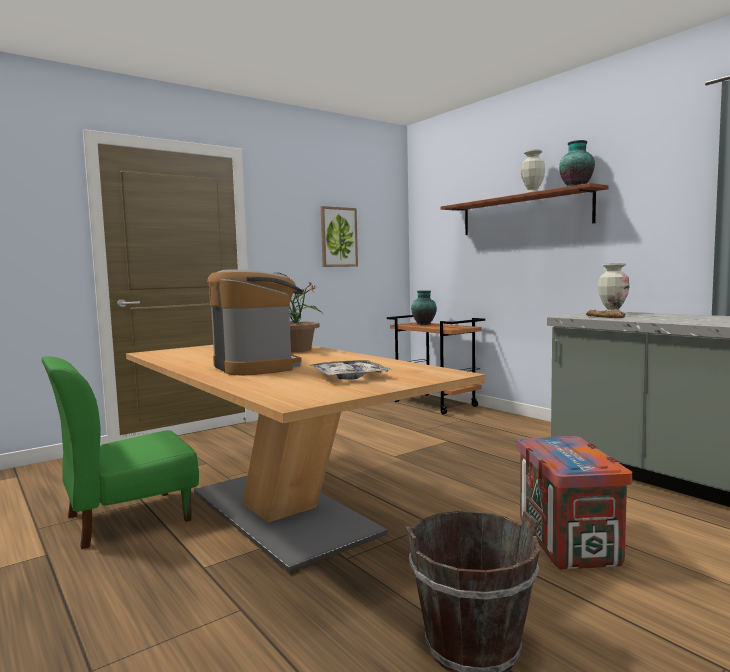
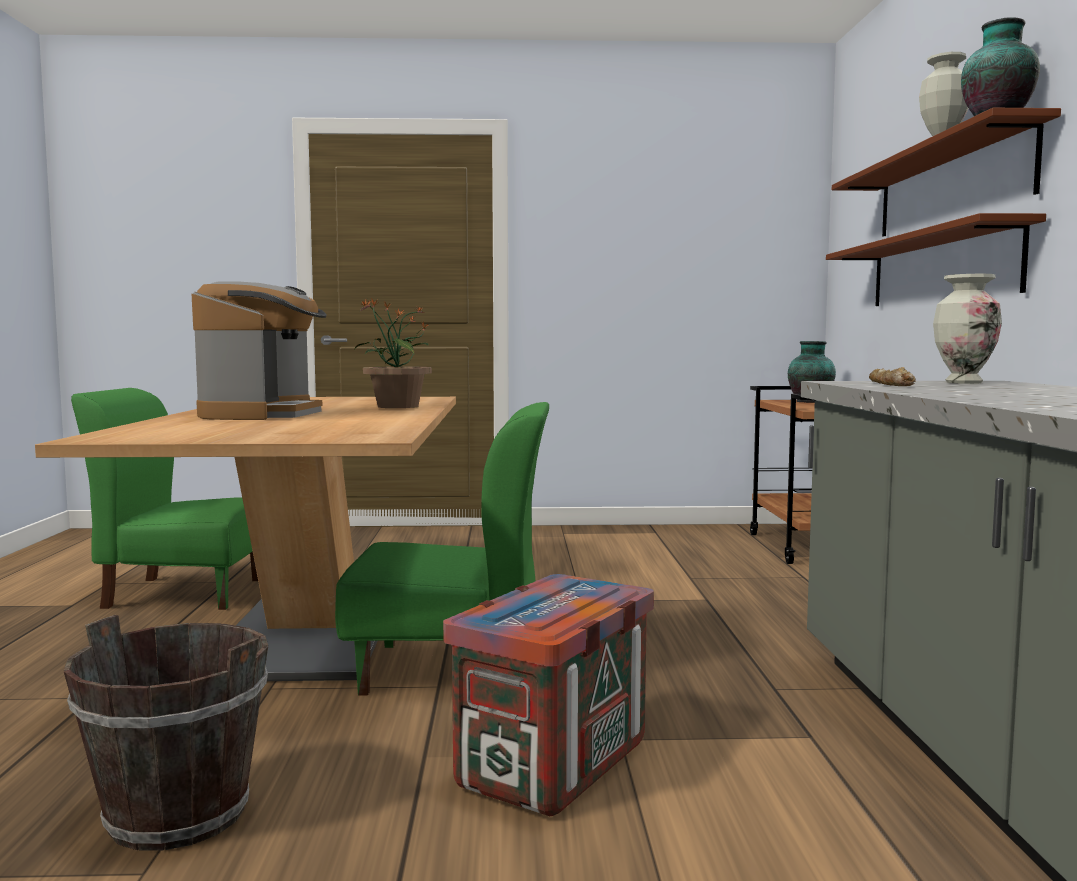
camera: 35 degrees right, 0 degrees up
(338, 237) = (674, 248): picture -> none
(349, 376) = (271, 429): tray -> none
(418, 513) = (451, 669): none -> green chair
(518, 254) = (940, 269): none -> brown shelf

